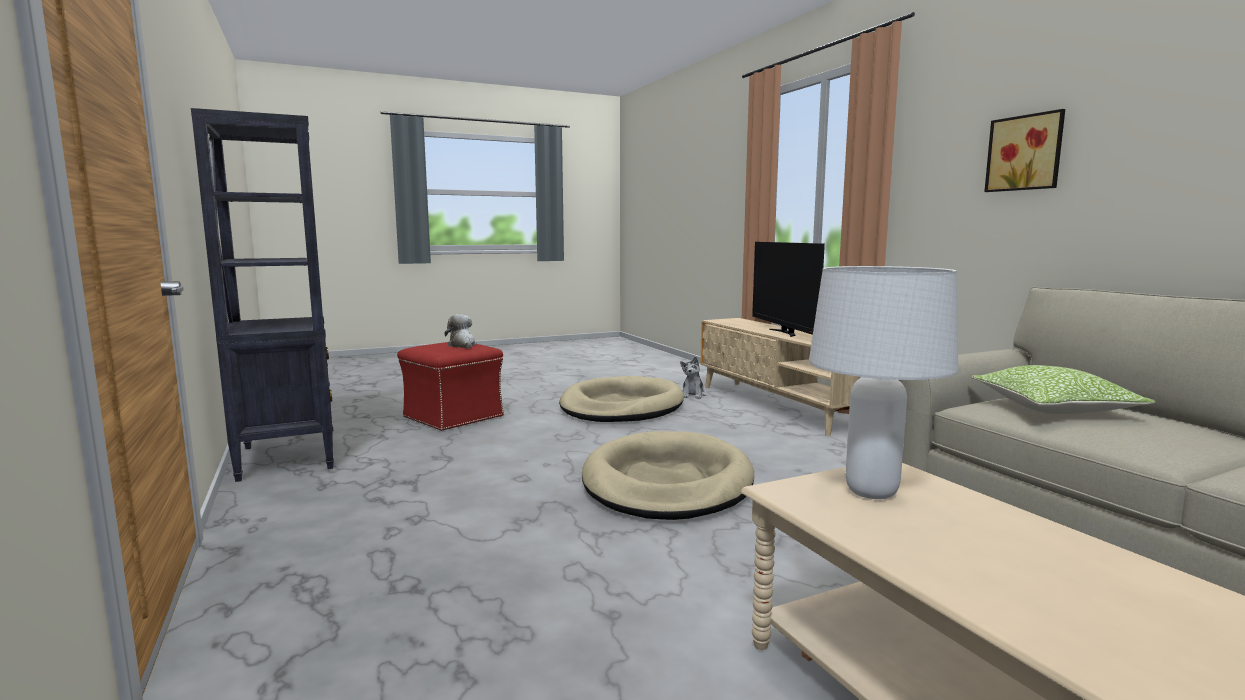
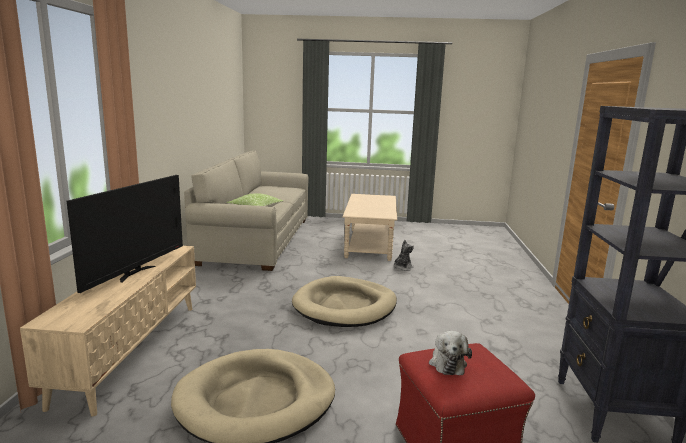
camera: 150 degrees left, 5 degrees up
(693, 395) = (147, 400): plush toy -> plush toy (402, 268)
(871, 491) = (369, 212): white table lamp -> none
(1026, 153) = (163, 106): picture -> none

